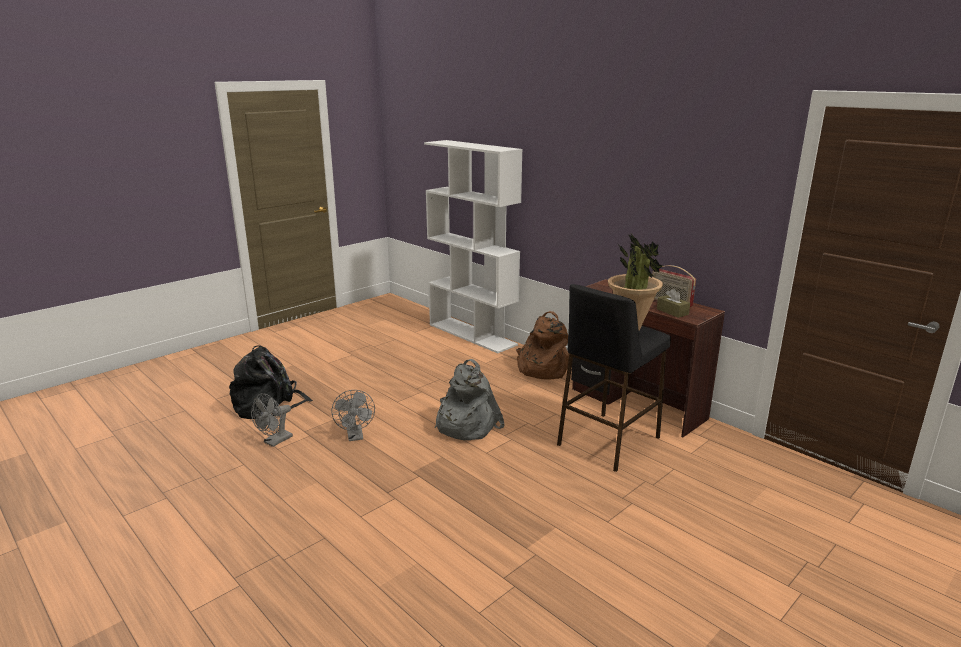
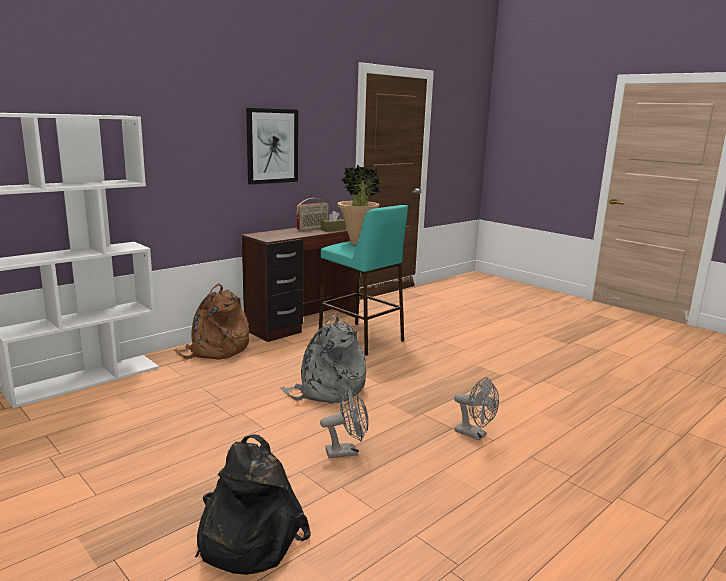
camera: 90 degrees left, 5 degrees down
(275, 442) = (357, 515): grey fan -> grey fan (475, 434)
(608, 441) = (361, 339): black stool -> turquoise stool
(653, 194) = (272, 146): none -> picture

